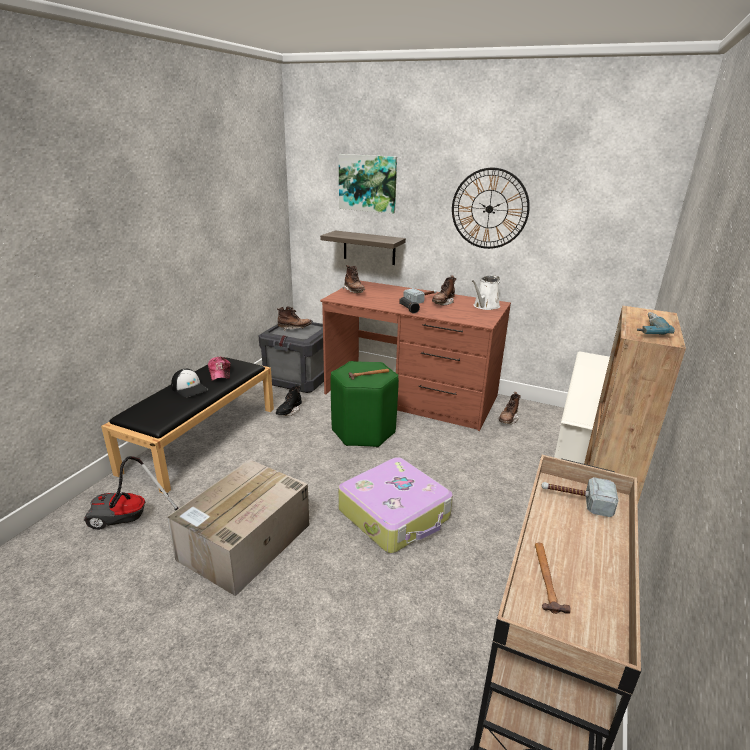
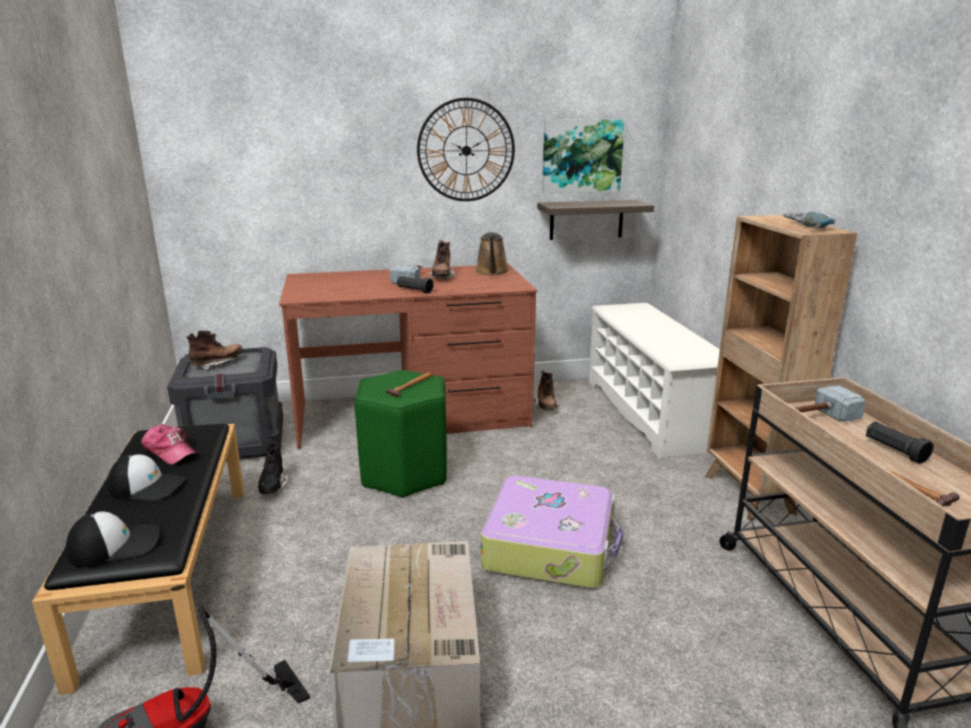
camera: 35 degrees left, 5 degrees down
(146, 413) = (115, 545): none -> cap
(354, 291) = (310, 286): brown boot -> none
(368, 183) = (287, 130): picture -> picture (581, 156)
(369, 248) = (300, 224): shelf -> shelf (586, 219)
(485, 306) = (492, 272): white watering can -> brown watering can
(592, 554) = (894, 451): none -> black flashlight

